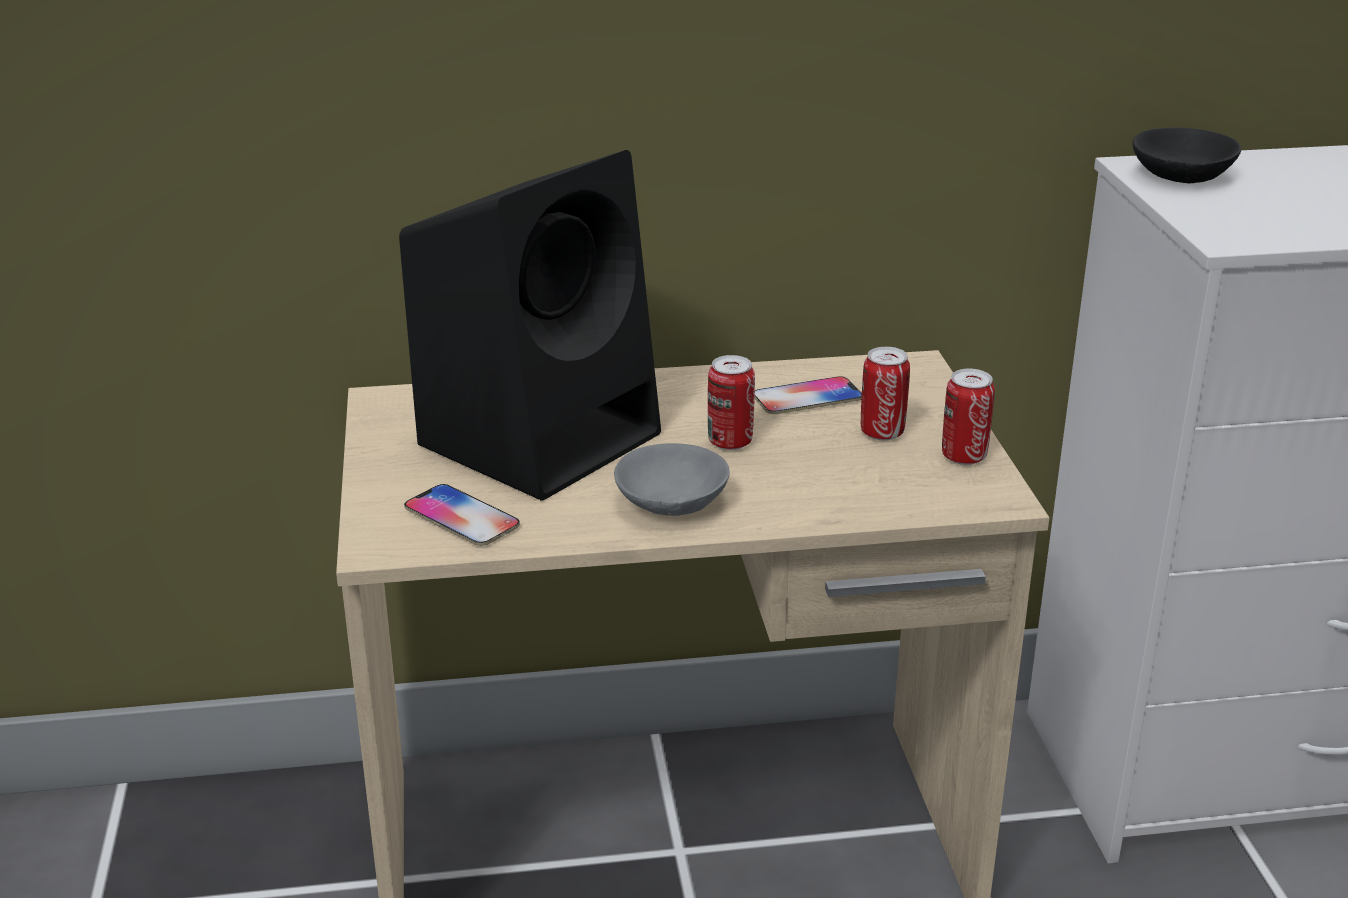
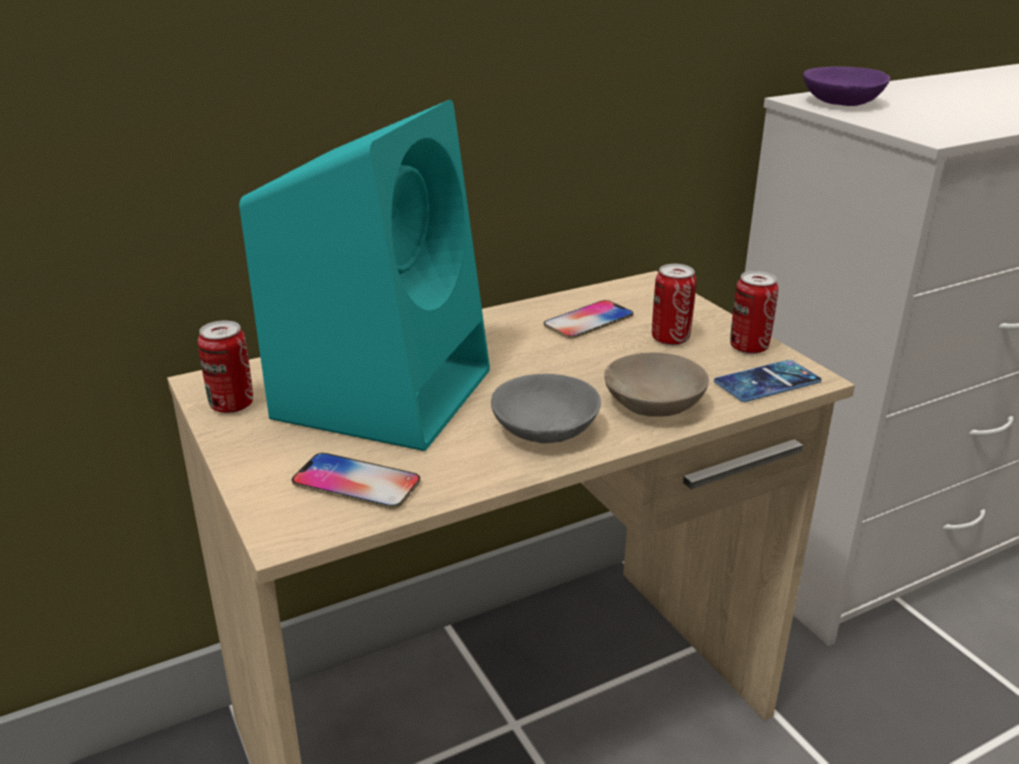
camera: 20 degrees left, 0 degrees up
(543, 436) = (385, 391): black speaker -> turquoise speaker
(730, 442) = (554, 367): can -> can (232, 405)
(807, 499) = (657, 405): none -> beige bowl
(949, 497) = (767, 382): none -> phone
(1181, 175) = (841, 102): black bowl -> purple bowl

